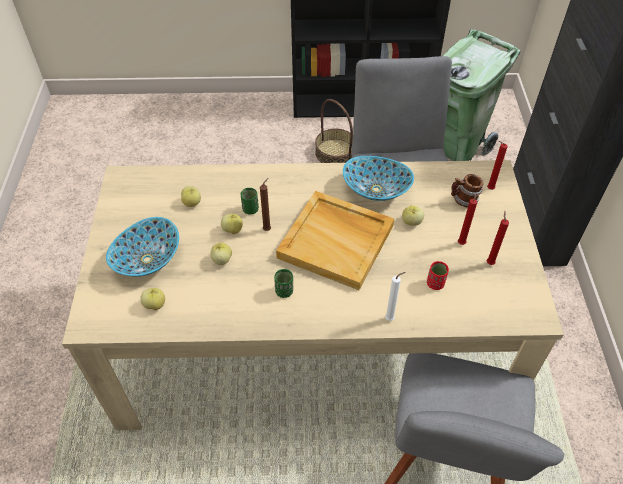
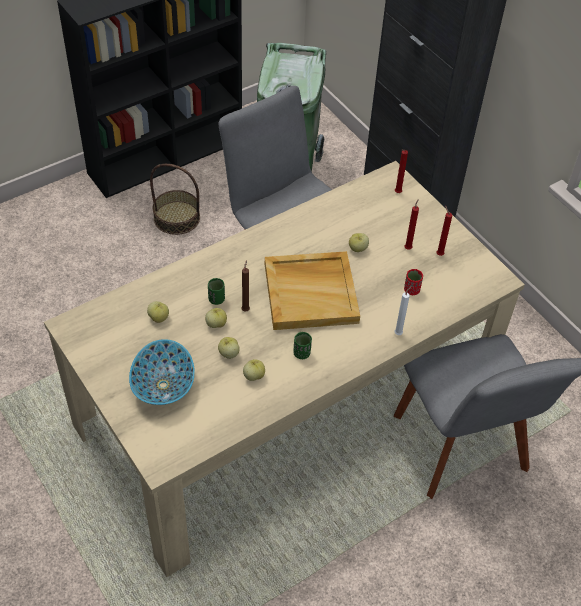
camera: 35 degrees left, 0 degrees up
(155, 304) = (204, 418): apple -> apple (253, 376)
(376, 190) = (309, 234): bowl -> none
(463, 200) = (384, 212): mug -> none

